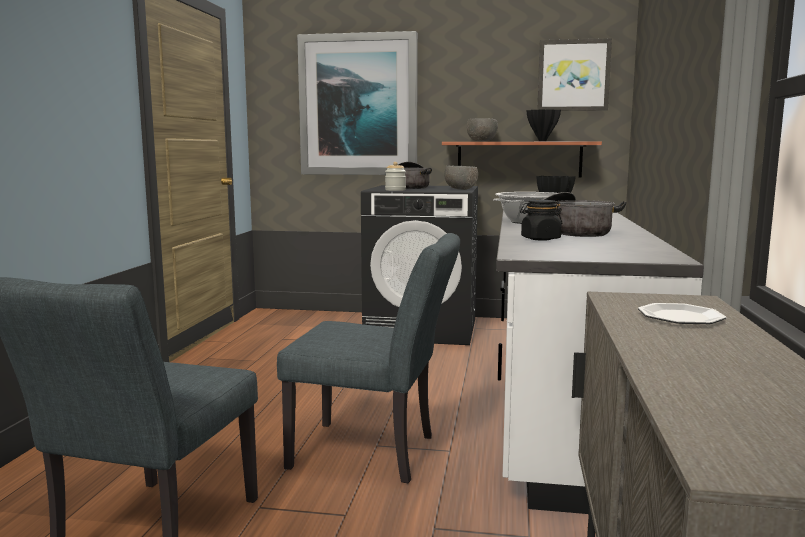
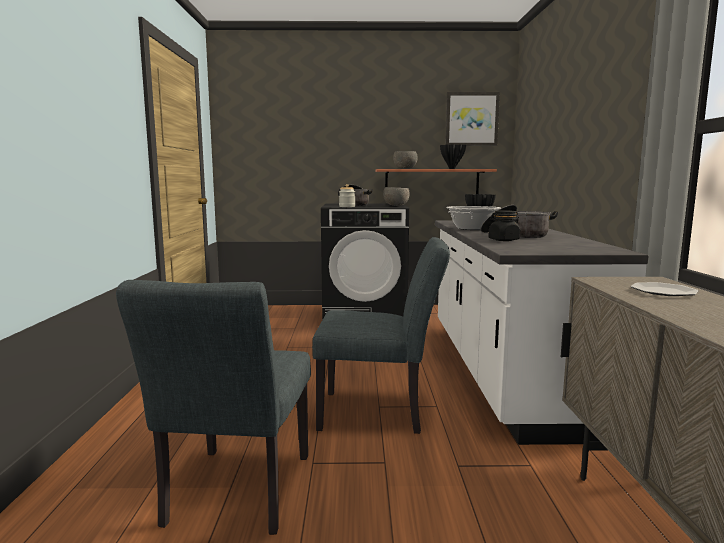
camera: 10 degrees left, 0 degrees up
(359, 105) = (306, 140): picture -> none

